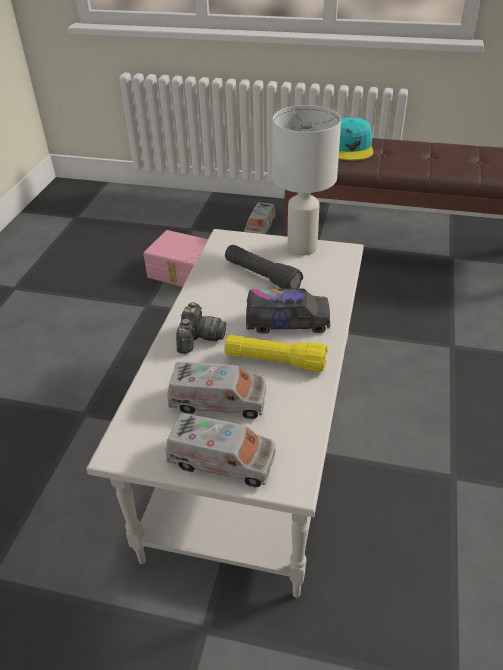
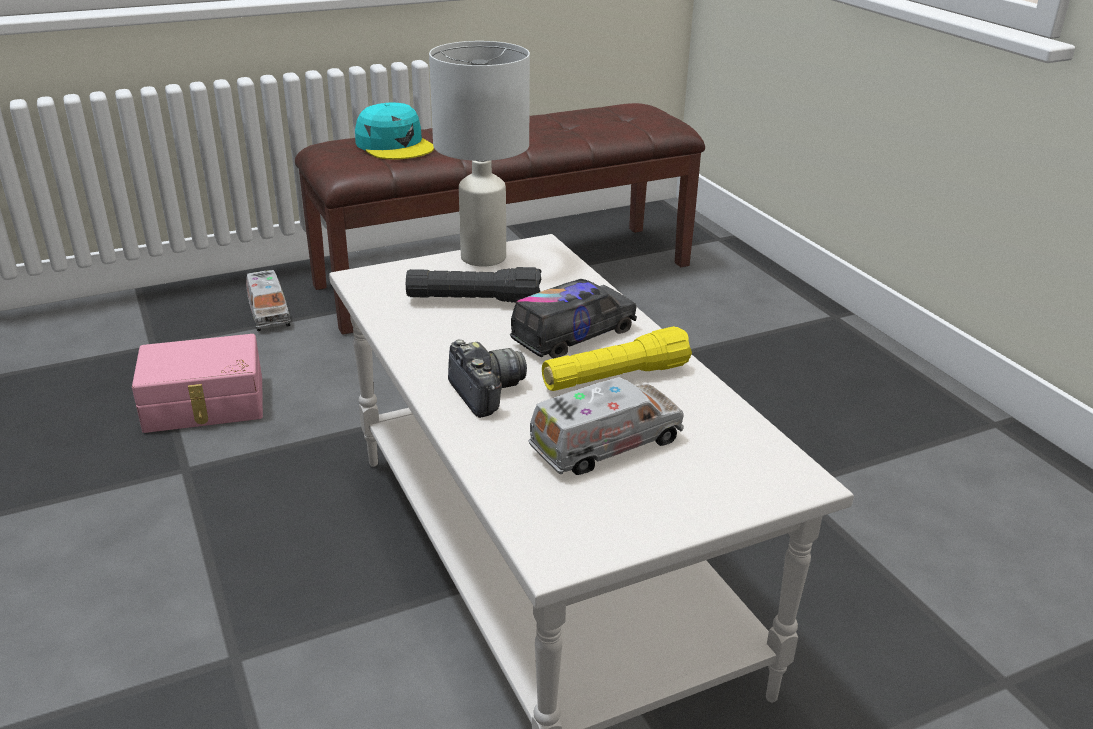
camera: 40 degrees left, 10 degrees down
(222, 461) = (696, 499): toy truck -> none

